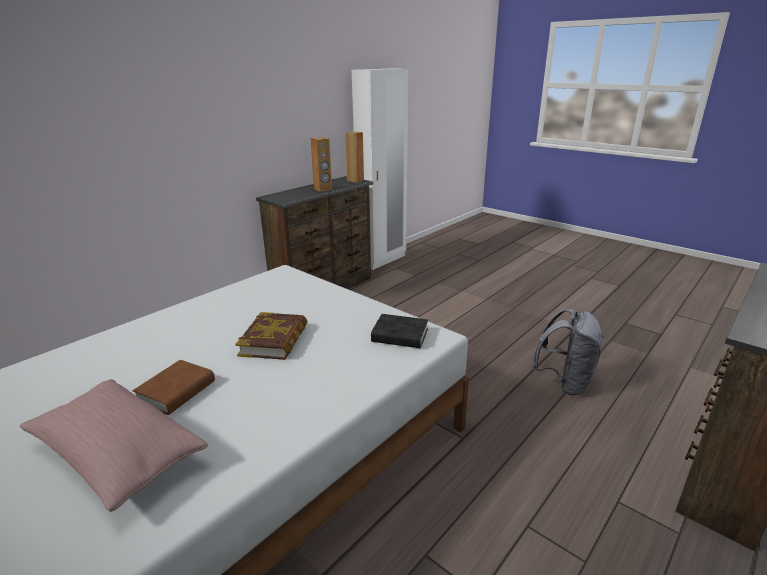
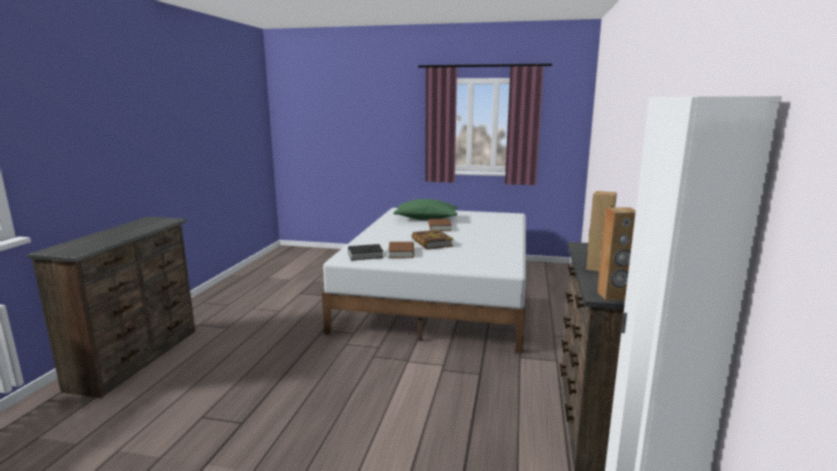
camera: 150 degrees right, 10 degrees down
(118, 455) = (426, 219): pink pillow -> green pillow
(347, 327) = (401, 253): none -> brown book
(564, 382) = (242, 384): grey backpack -> none

